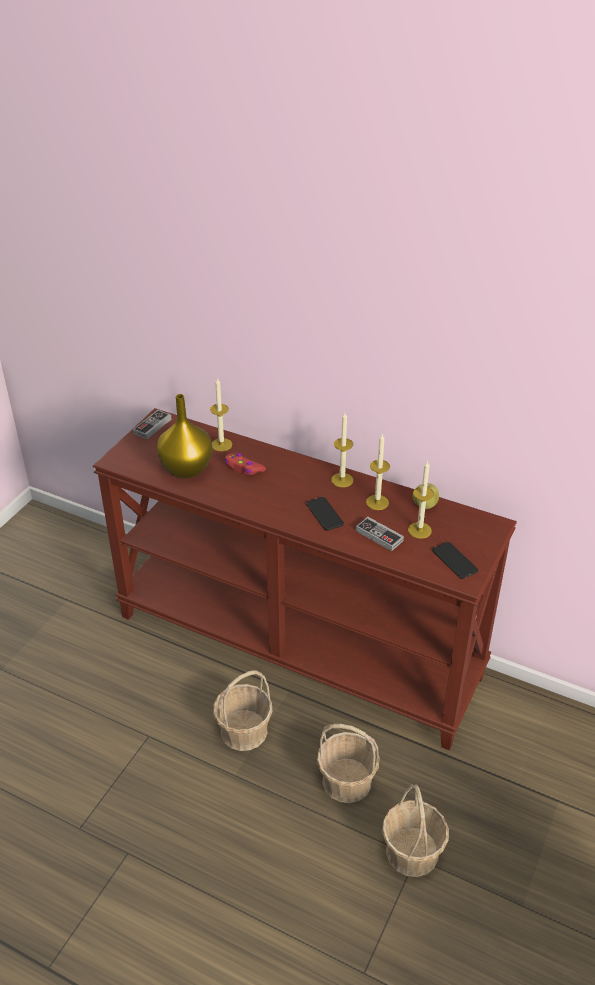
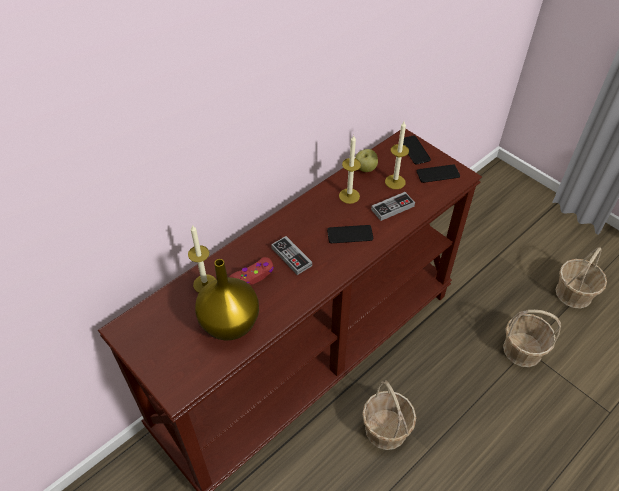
camera: 70 degrees left, 10 degrees up
(152, 426) = (134, 339): game controller -> game controller (291, 257)
(342, 480) = (308, 209): candle -> none
(347, 781) = (455, 370): basket -> basket (574, 293)
(481, 536) = (414, 150): none -> phone

